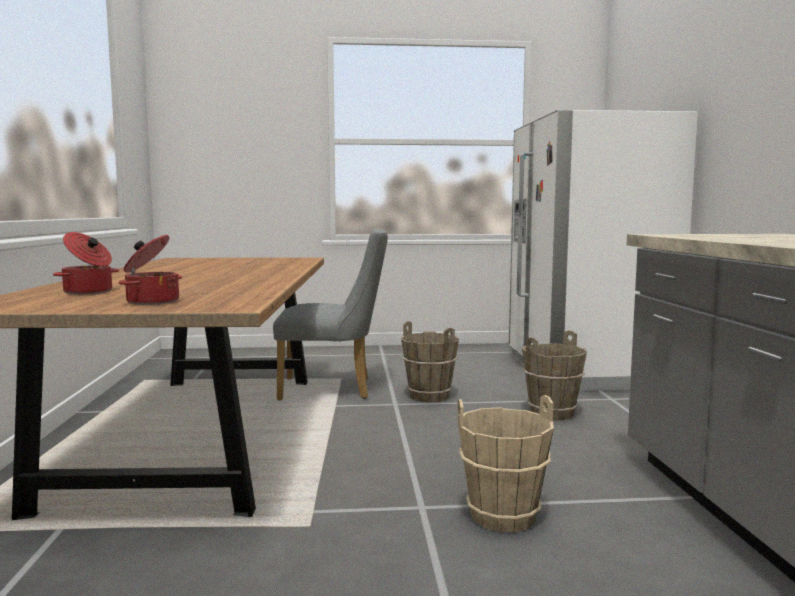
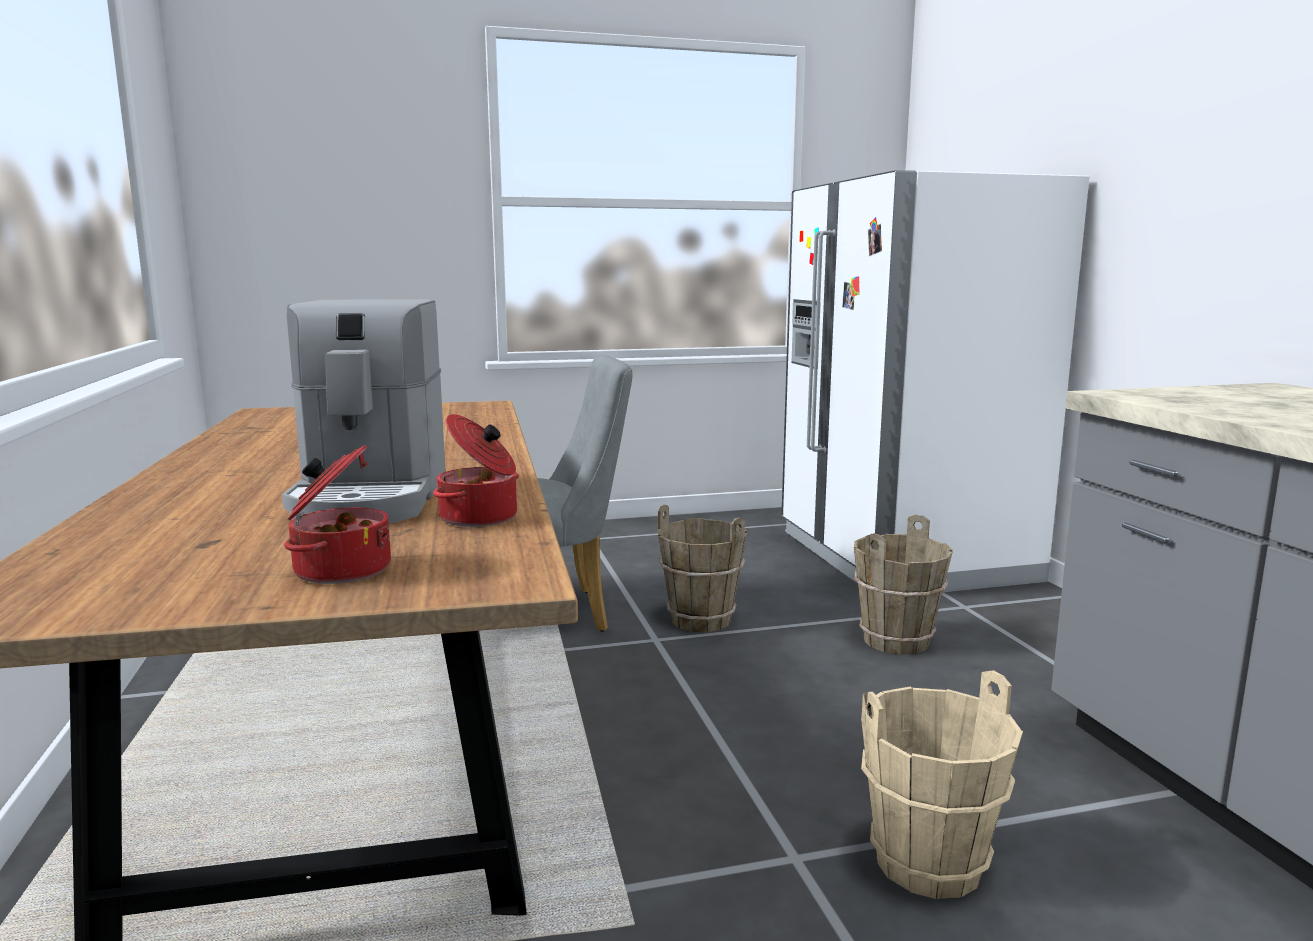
camera: 10 degrees left, 5 degrees up
(89, 292) = (187, 538): cooking pot -> cooking pot (480, 518)
(196, 284) = (371, 498): none -> coffee machine

